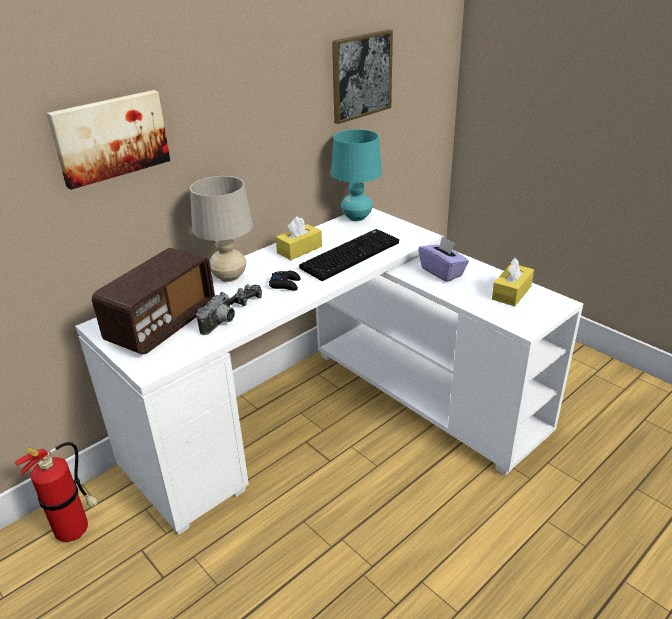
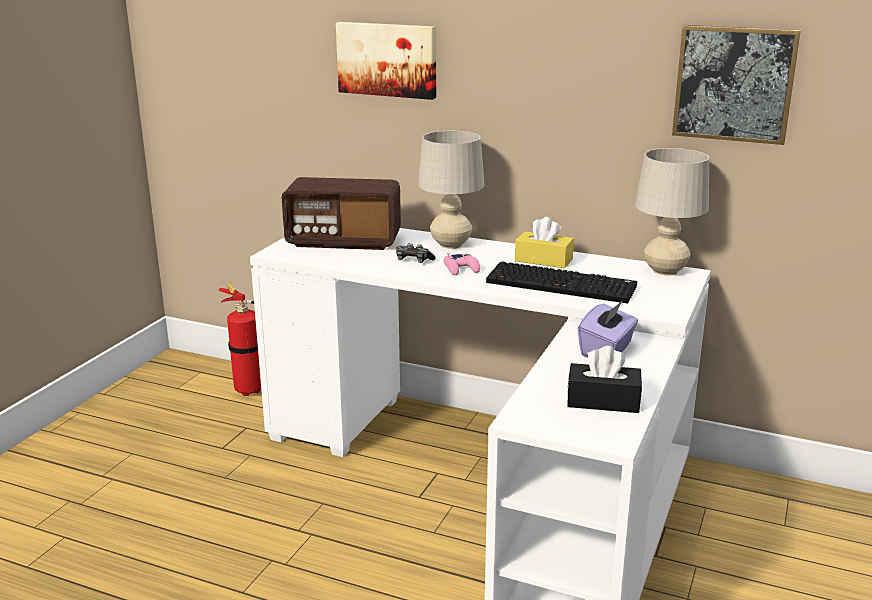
camera: 65 degrees right, 10 degrees down
(220, 324) = (362, 260): camera -> none
(285, 284) = (461, 269): black game controller -> pink game controller
(357, 217) = (665, 271): turquoise table lamp -> beige table lamp
(511, 292) = (603, 401): yellow tissue box -> black tissue box

